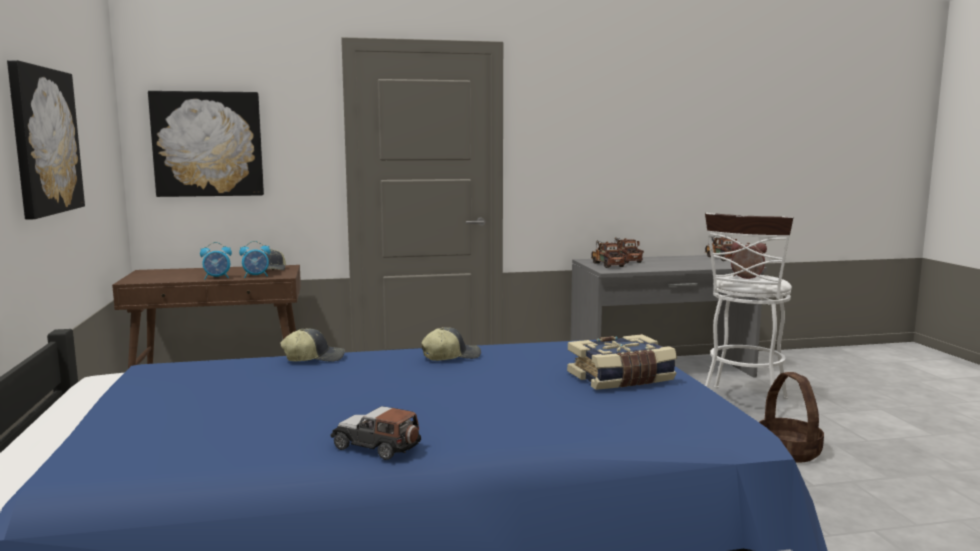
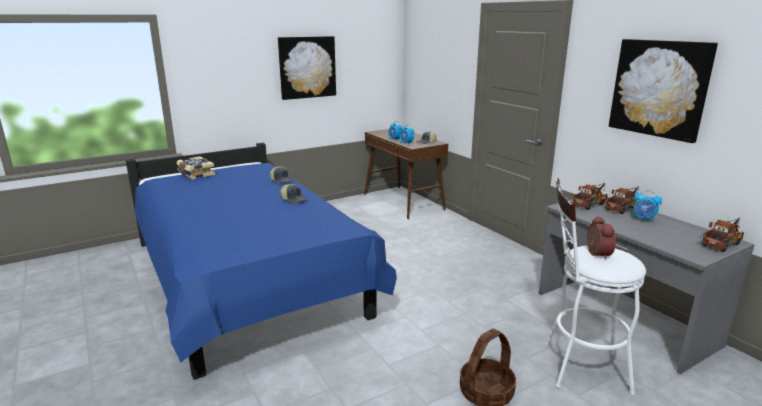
camera: 70 degrees right, 10 degrees up
(208, 144) = (427, 67): picture -> picture (659, 88)
(376, 446) = (178, 206): toy car -> none
(621, 378) = (271, 234): book -> book (195, 174)
(657, 261) = (643, 219): none -> alarm clock

